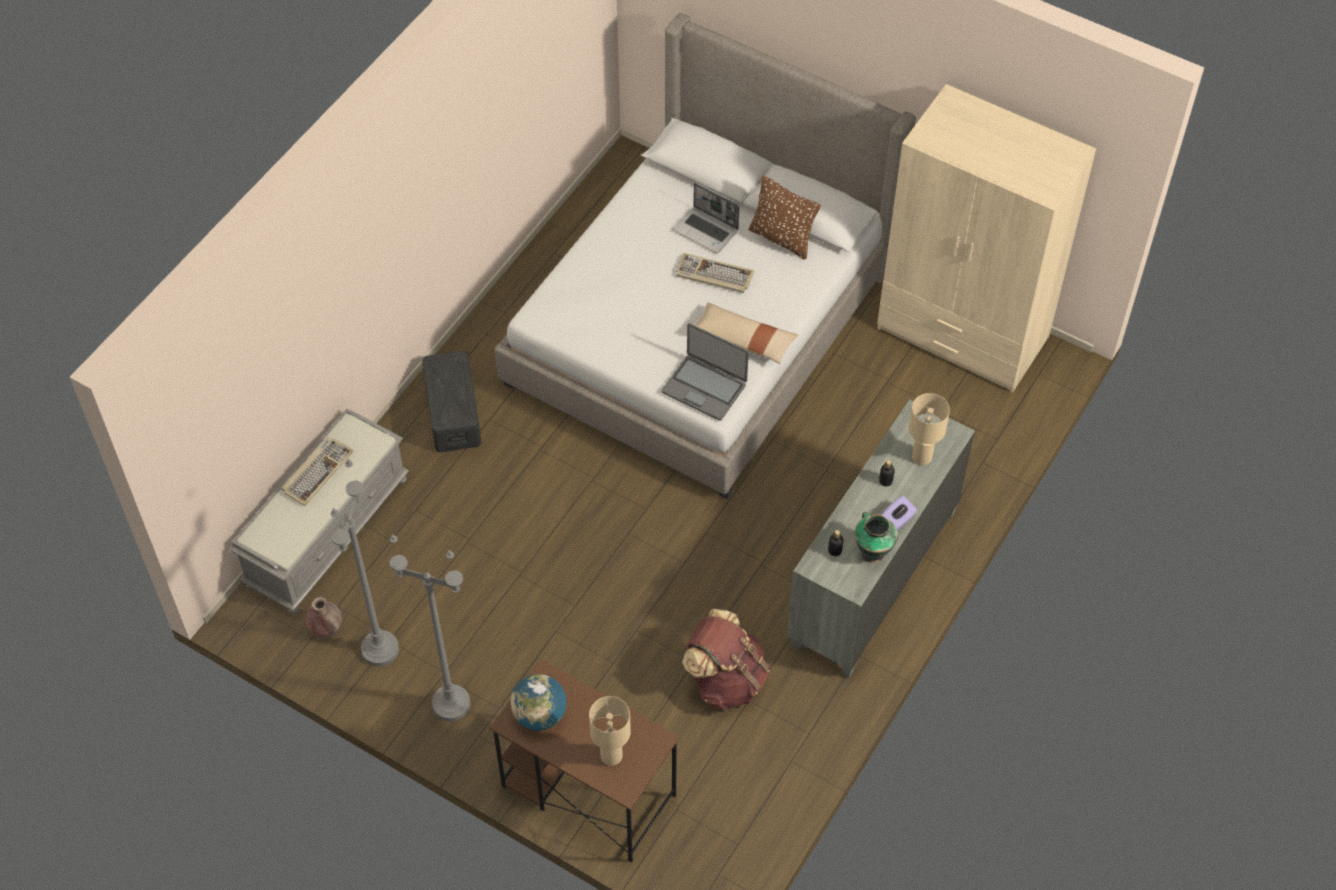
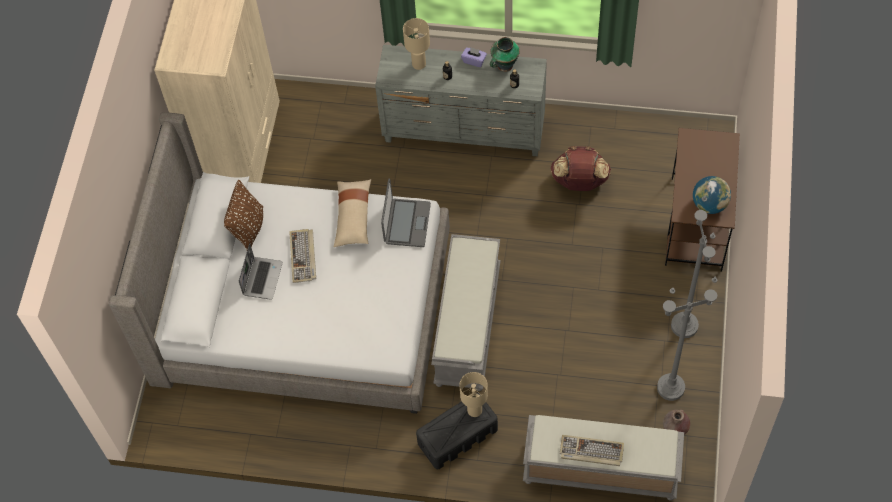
camera: 110 degrees left, 5 degrees up
(588, 474) = (467, 324): none -> grey bench
(612, 756) = (712, 155): beige table lamp -> beige table lamp (474, 410)

